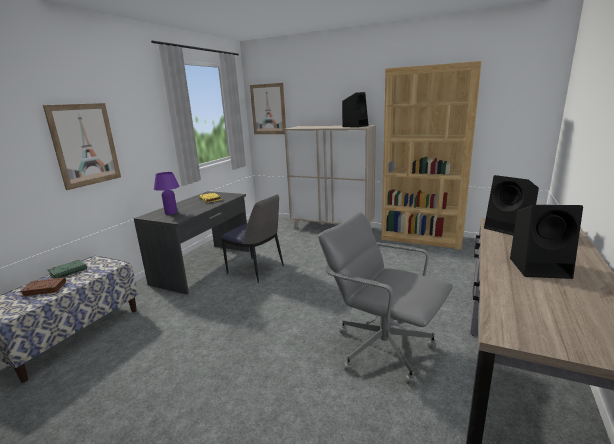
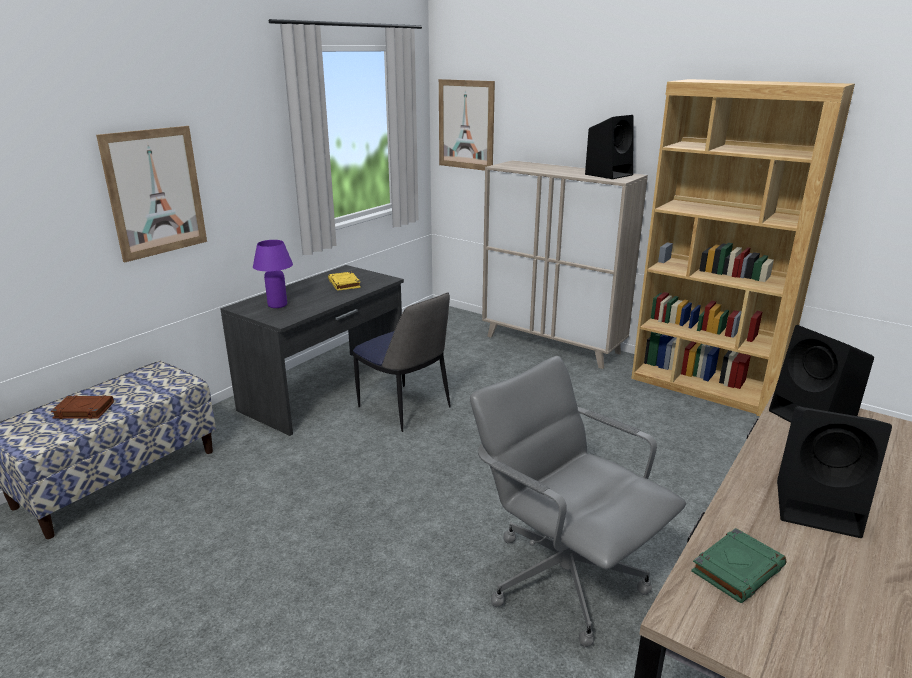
camera: 10 degrees right, 5 degrees up
(68, 271) = (119, 385): green book -> green book (737, 569)

